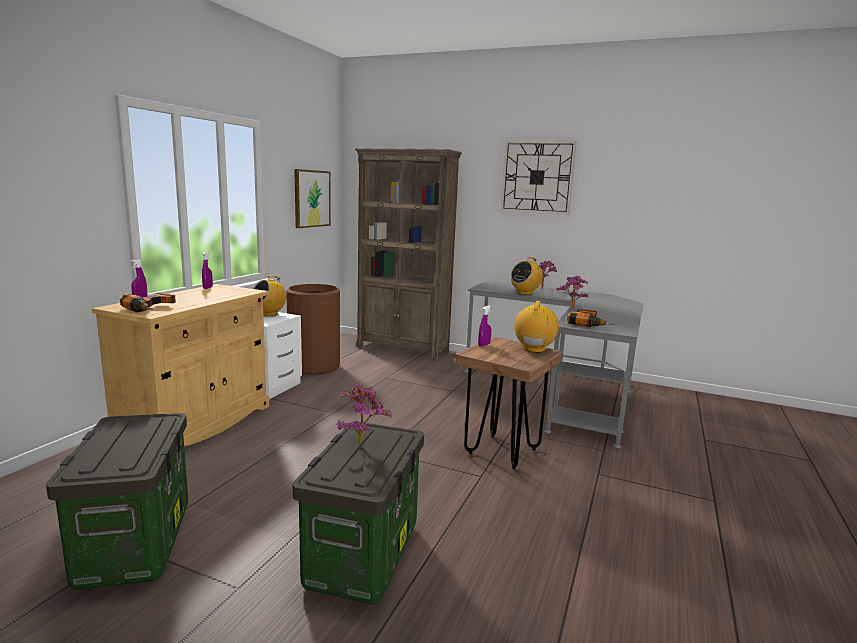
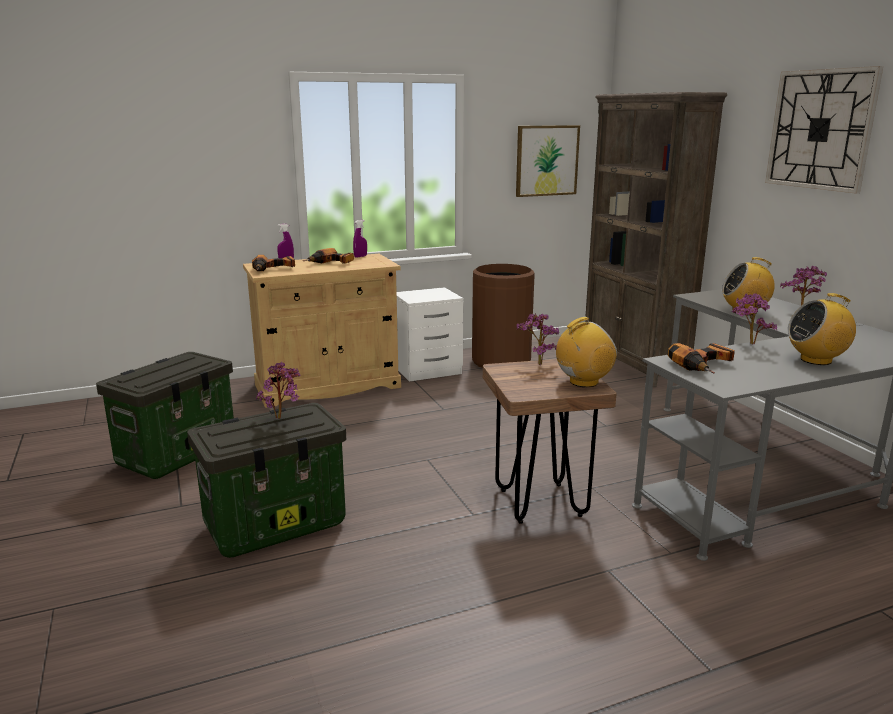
camera: 45 degrees right, 5 degrees up
(198, 297) = (331, 264): none -> power drill
(269, 314) = (437, 292): radio -> radio (816, 360)
(484, 345) = (537, 363): purple spray bottle -> potted plant

